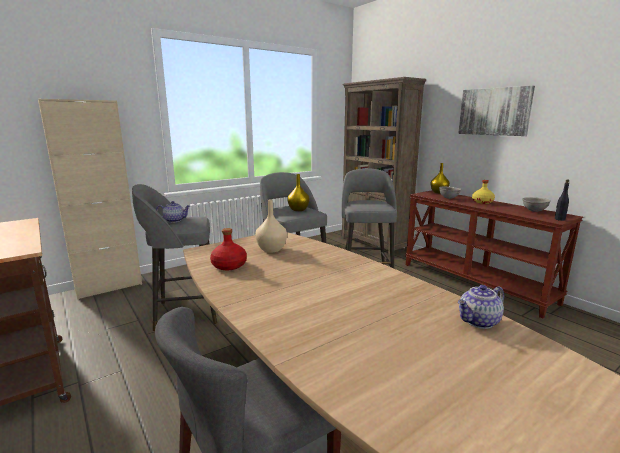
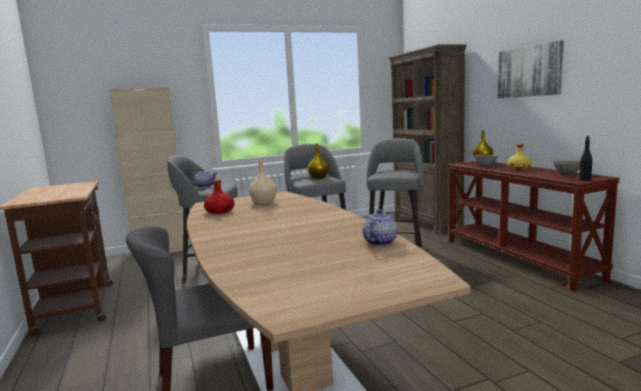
camera: 15 degrees right, 5 degrees down
(479, 322) = (379, 242): teapot -> teapot turned 135 degrees clockwise

